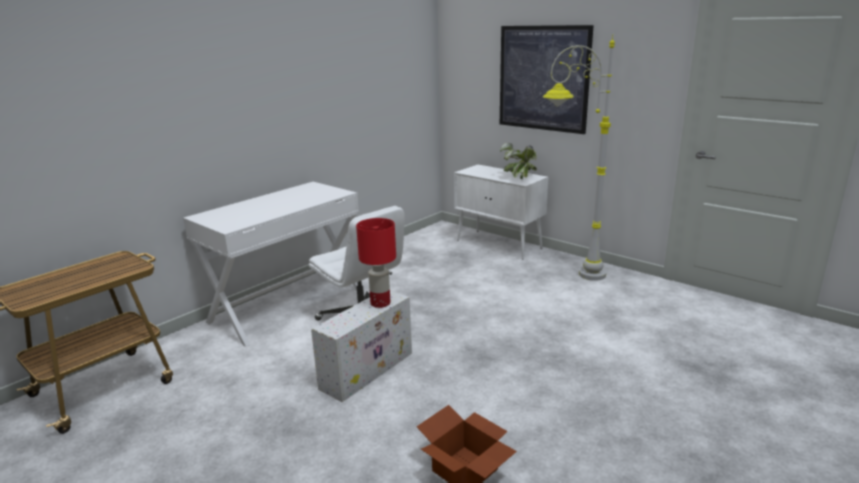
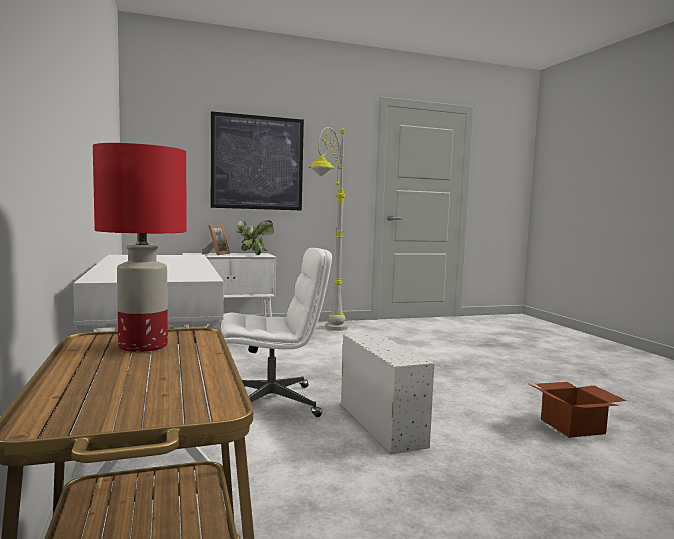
camera: 60 degrees left, 15 degrees down
(380, 303) = (375, 340): red table lamp -> red table lamp (142, 346)
(494, 171) = (216, 254): none -> picture frame

